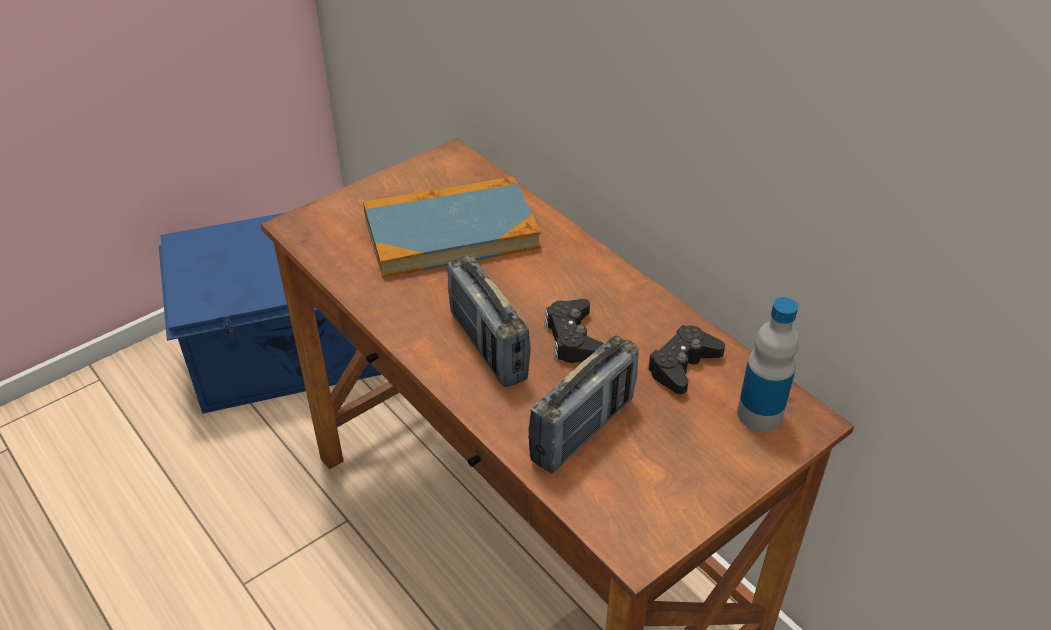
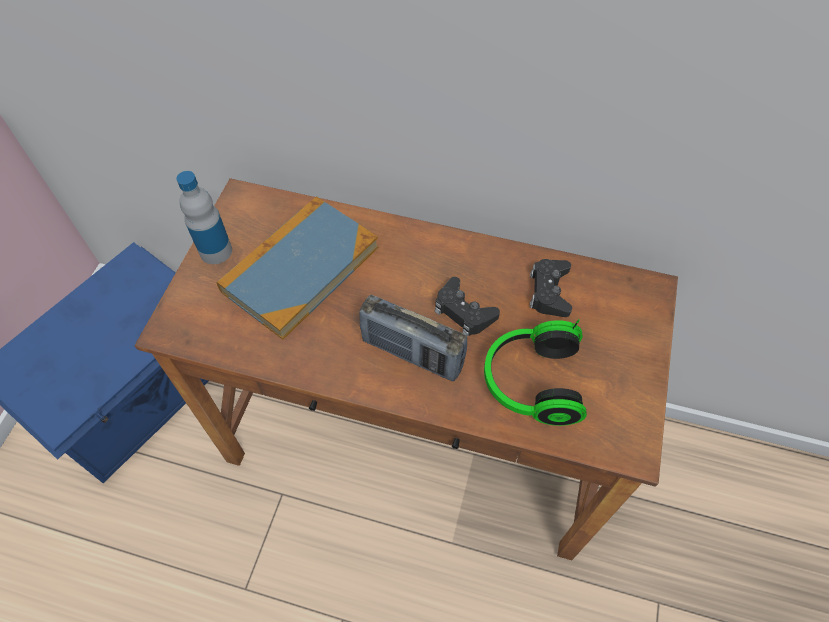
camera: 35 degrees left, 15 degrees up
(583, 430) = (530, 382): radio -> headphones
(759, 414) = (622, 301): bottle -> bottle (216, 251)

